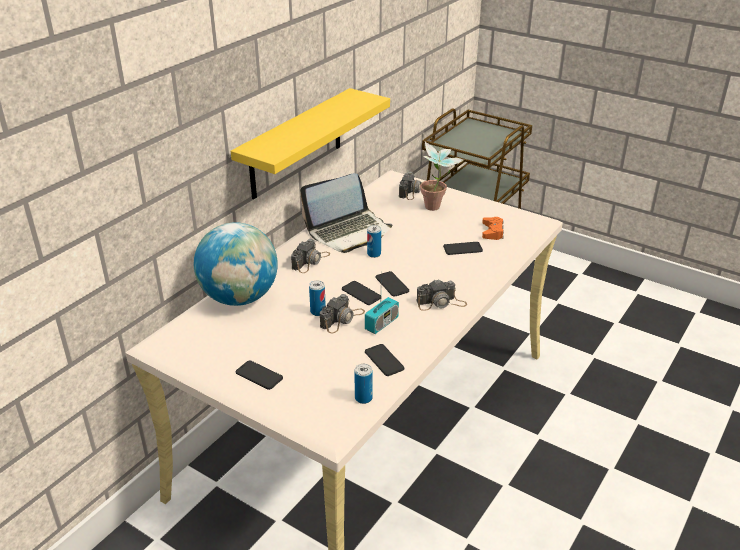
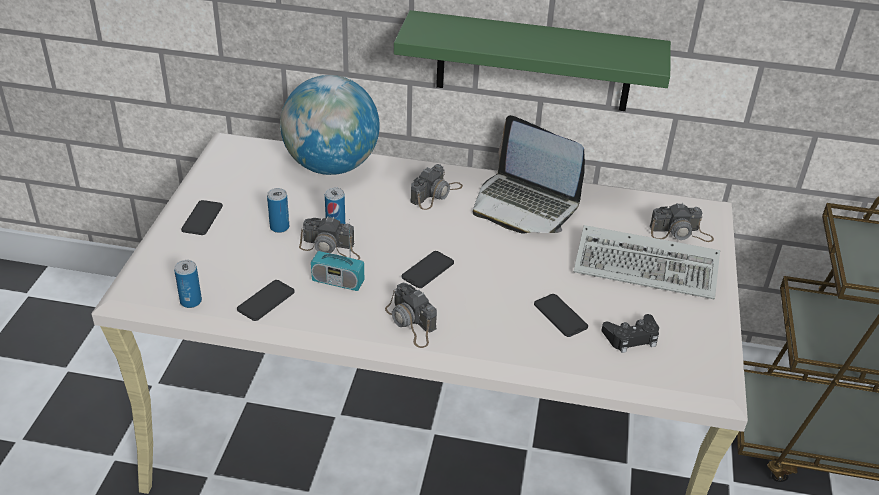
camera: 65 degrees right, 5 degrees up
(296, 144) = (533, 62): yellow shelf -> green shelf
(310, 261) = (436, 194): camera -> camera turned 60 degrees counterclockwise
(361, 293) = (392, 250): phone -> none
(374, 254) = (487, 238): can -> can (279, 227)
(436, 209) = (649, 267): potted plant -> keyboard
(492, 232) = (631, 337): orange game controller -> black game controller

